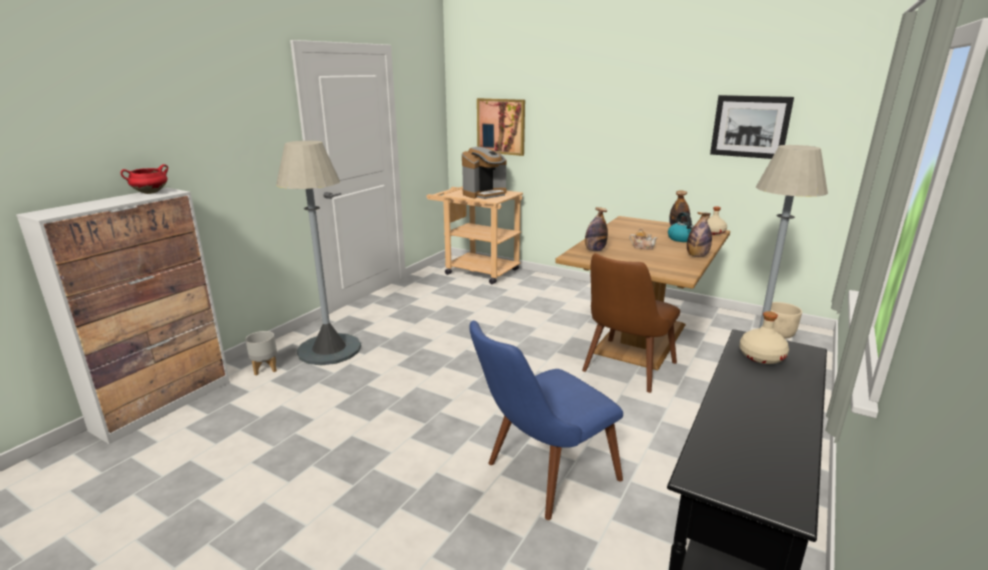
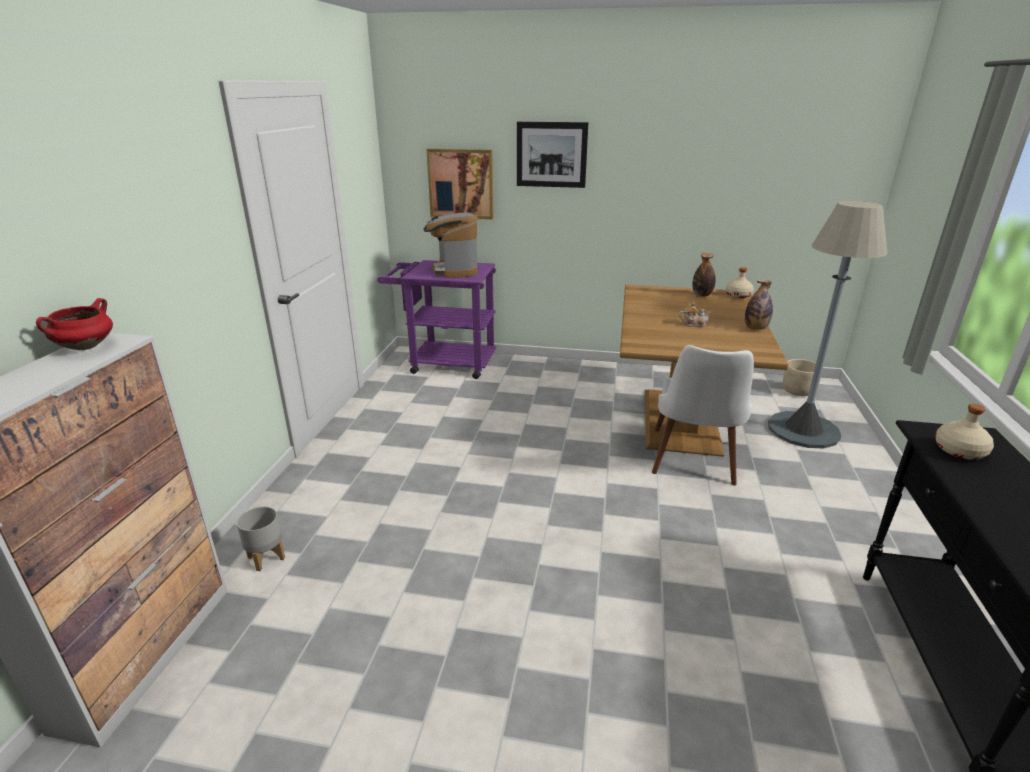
camera: 20 degrees left, 5 degrees up
(329, 349) = (337, 508): grey floor lamp -> none
(476, 270) = (445, 363): beige cart -> purple cart
(485, 194) = (454, 270): coffee machine -> coffee machine turned 135 degrees clockwise
(540, 477) = (707, 621): blue chair -> none
(594, 250) = (650, 335): bottle -> none
(624, 371) = (694, 465): brown chair -> white chair
(682, 239) = (719, 308): kettle -> none
(750, 126) = (760, 176): picture -> picture (551, 154)

